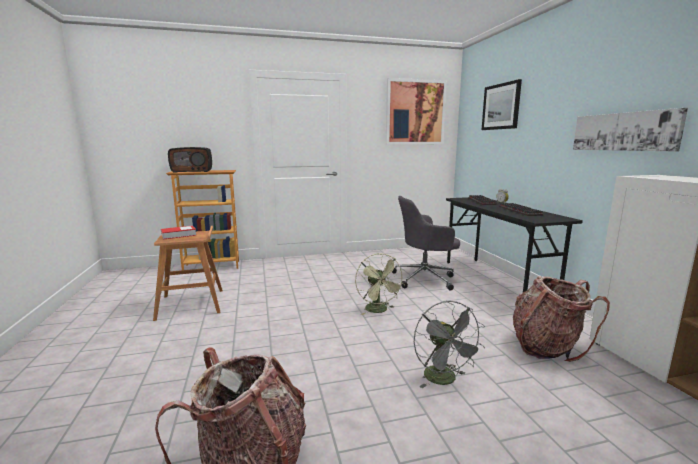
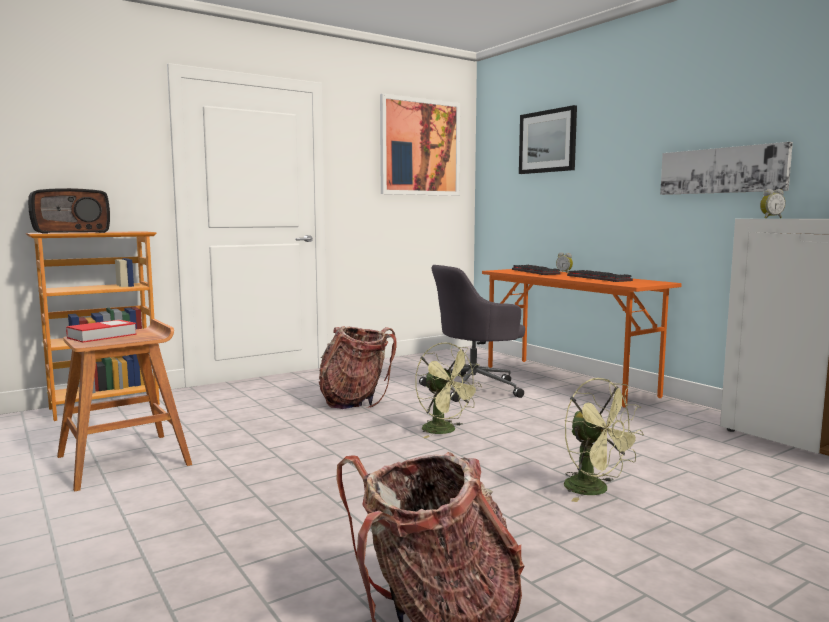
camera: 20 degrees left, 5 degrees down
(444, 380) = (595, 490): grey fan -> green fan
(496, 280) = (568, 381): black desk -> orange desk
(546, 347) = (680, 441): backpack -> backpack (355, 401)
(651, 176) = (770, 218): none -> alarm clock

